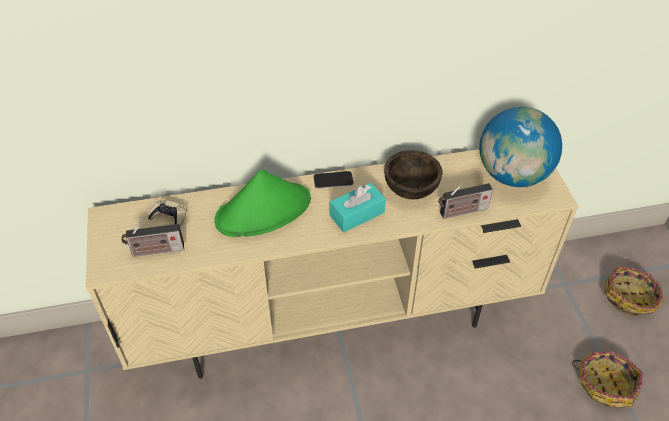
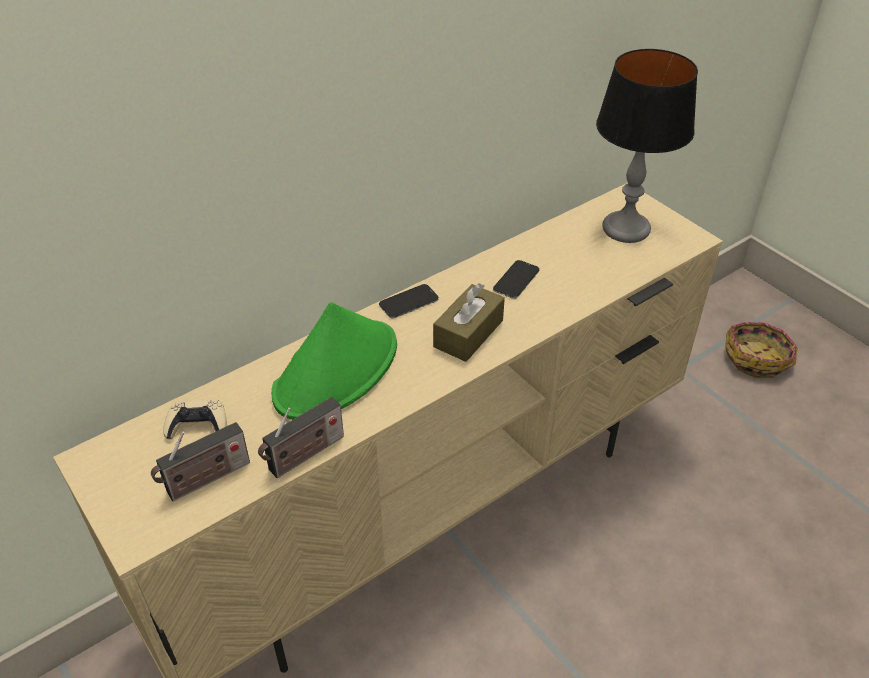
camera: 25 degrees left, 5 degrees down
(357, 214) = (468, 333): turquoise tissue box -> brown tissue box
(411, 188) = (516, 280): brown bowl -> phone
(461, 211) = (597, 288): radio -> radio (304, 456)
(513, 175) = (626, 229): globe -> table lamp
(605, 384) = (791, 465): basket -> none

